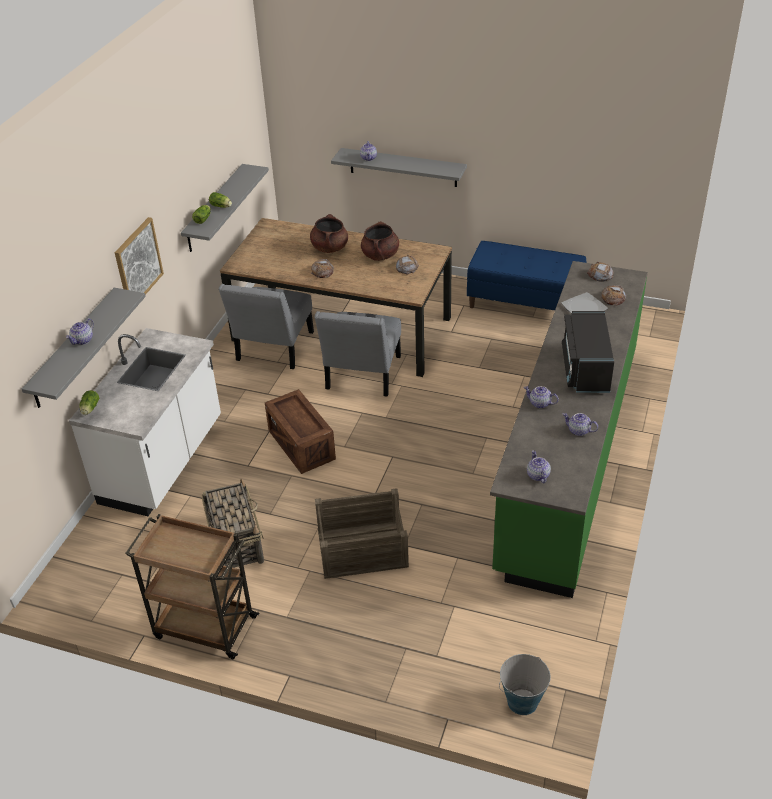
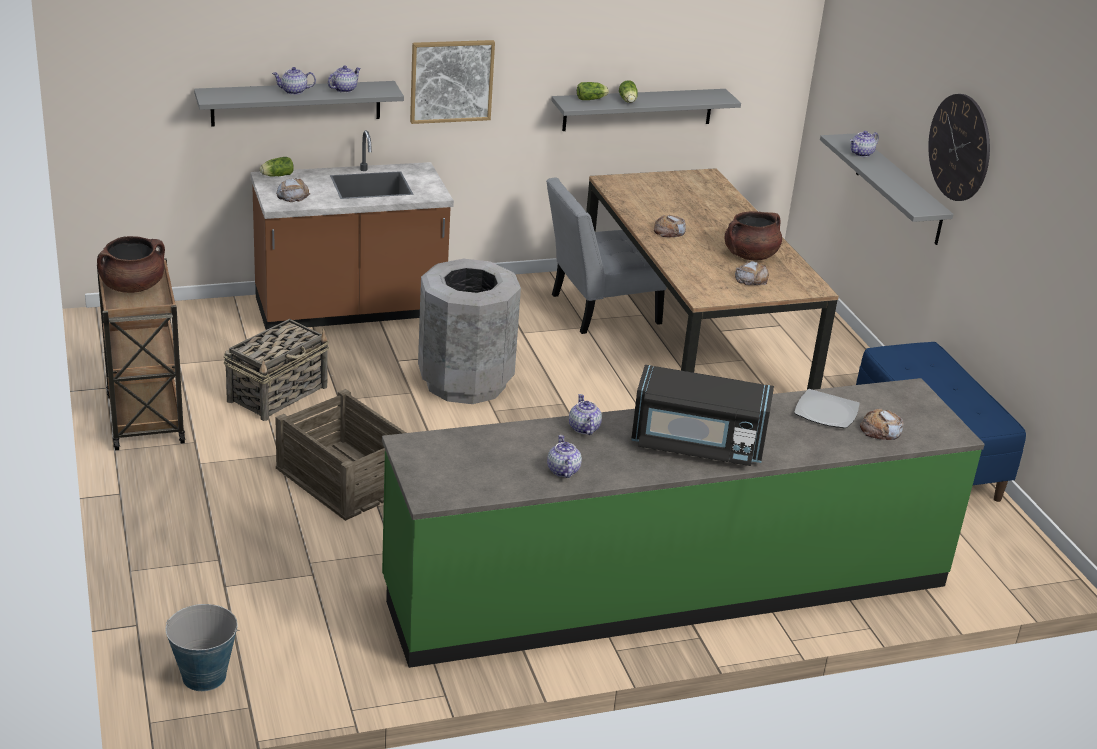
camera: 50 degrees right, 10 degrees down
(163, 462) = (350, 311): white counter -> brown counter
(301, 445) = (465, 382): crate -> grey trash can
(329, 248) = (719, 222): brown cooking pot -> brown cooking pot (133, 287)
(362, 376) = (626, 382): grey chair -> none
(458, 124) = (959, 147): none -> wall clock
(537, 475) = (444, 461): teapot -> teapot (344, 89)
(585, 368) = (697, 444): black microwave -> black microwave turned 135 degrees counterclockwise
(600, 275) = (919, 406): bread -> bread (292, 195)

